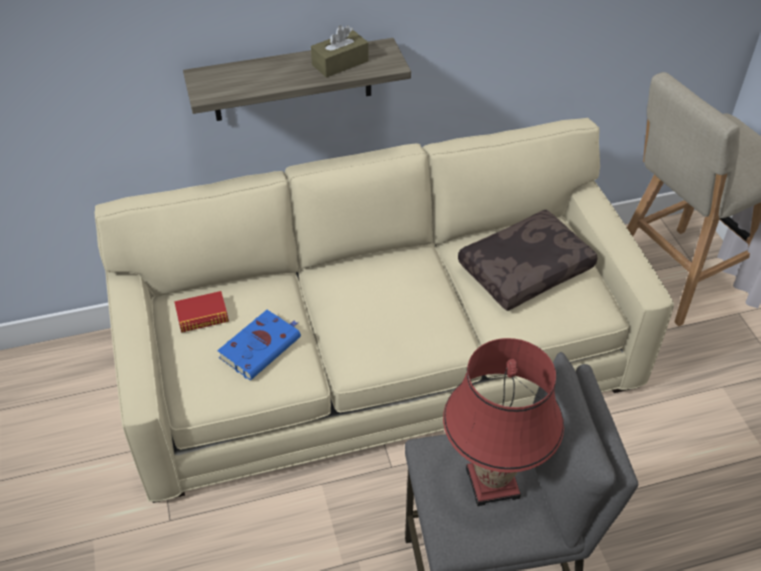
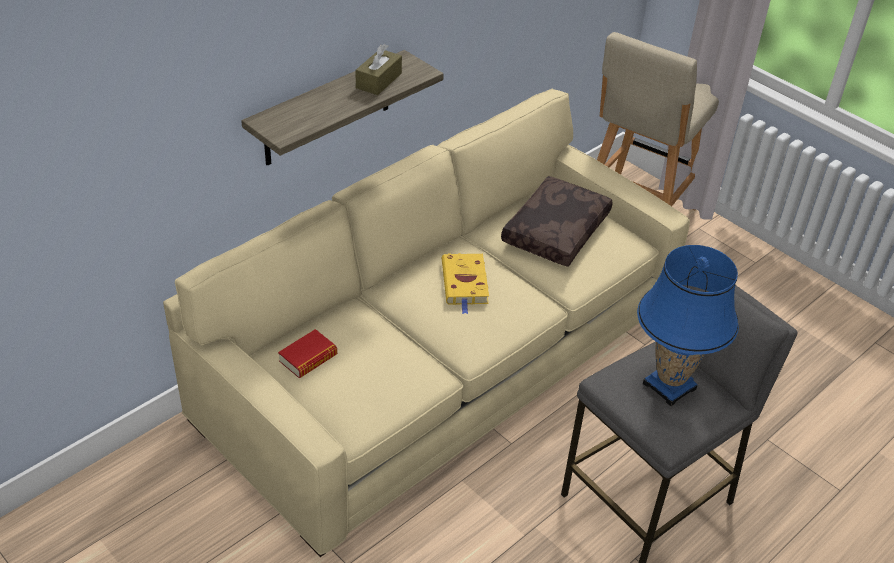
camera: 30 degrees left, 5 degrees down
(261, 346) = (382, 364): blue book -> none
(395, 294) = (465, 284): none -> yellow book
(492, 483) = (669, 386): red table lamp -> blue table lamp

